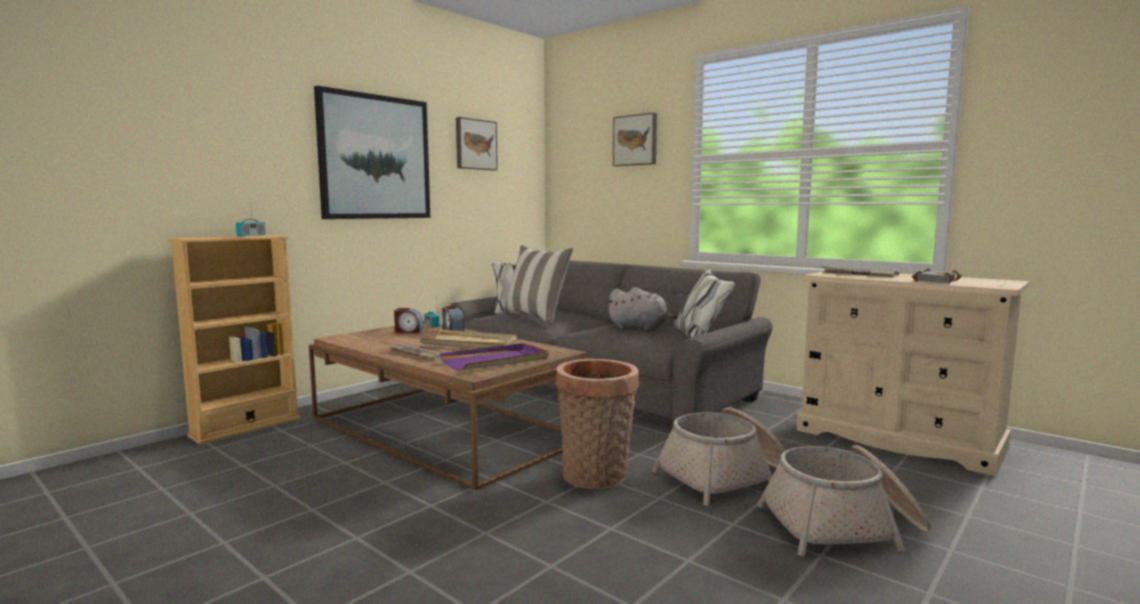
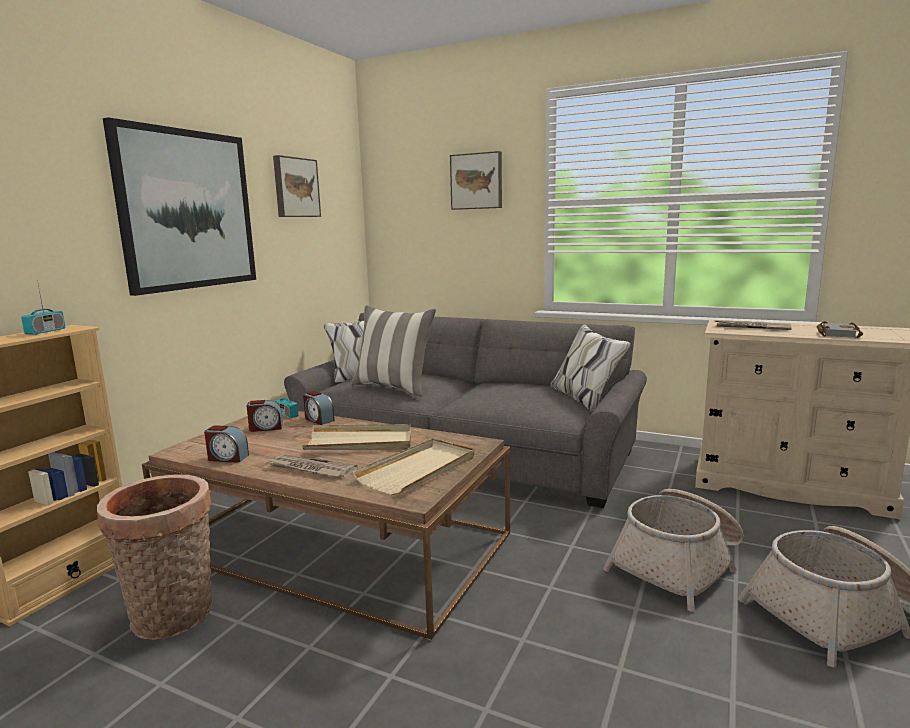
camera: 15 degrees left, 5 degrees up
(365, 344) = (227, 458): none -> alarm clock
(496, 361) = (418, 470): purple tray -> beige tray
(596, 478) = (552, 591): basket -> basket (173, 618)
(640, 328) = (522, 394): grey plush toy -> none

